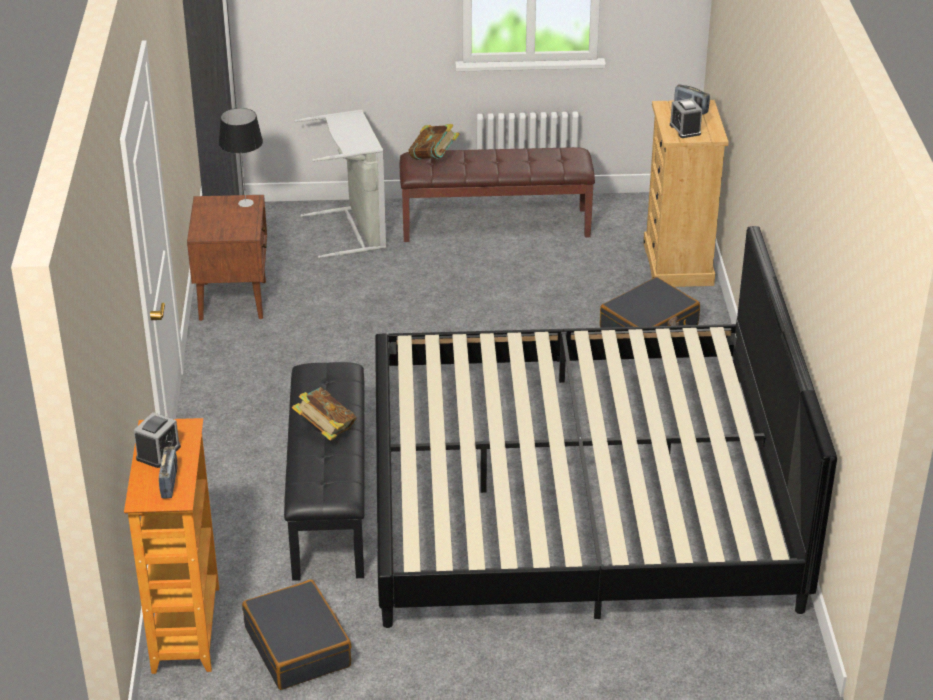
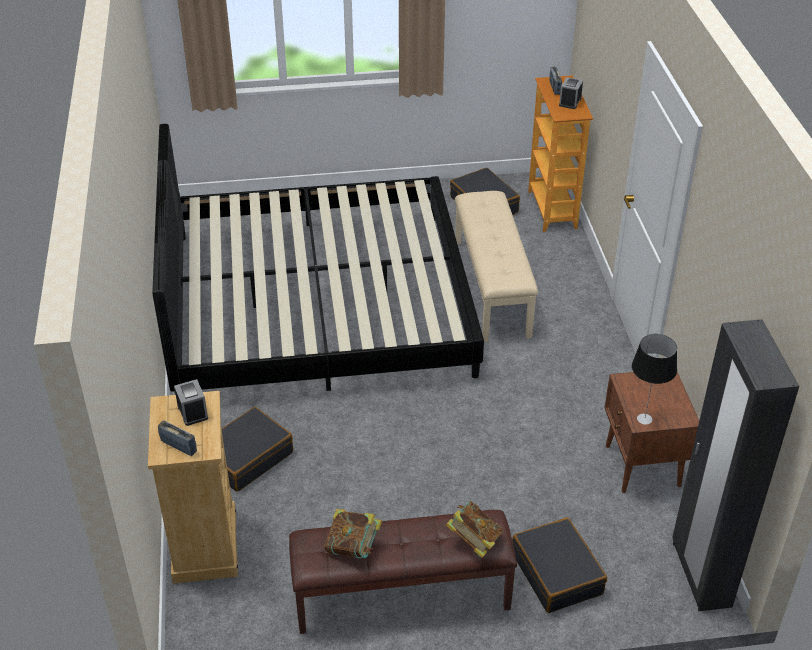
camera: 175 degrees right, 5 degrees up
(325, 430) = (494, 235): book -> book (353, 547)
(331, 501) = (490, 287): black bench -> beige bench
(353, 231) = (557, 573): grey laundry basket -> black suitcase

